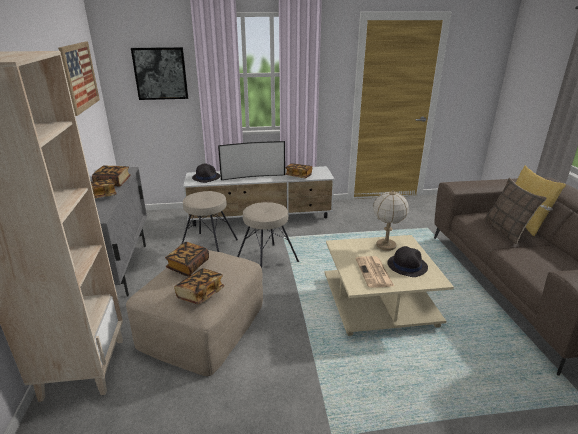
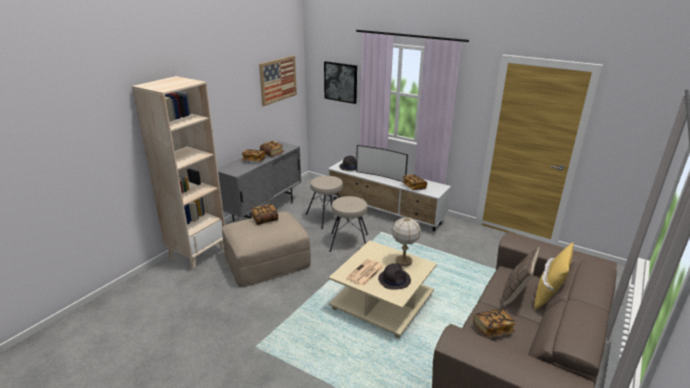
camera: 40 degrees right, 0 degrees up
(200, 294) = (250, 236): book -> book (492, 329)

